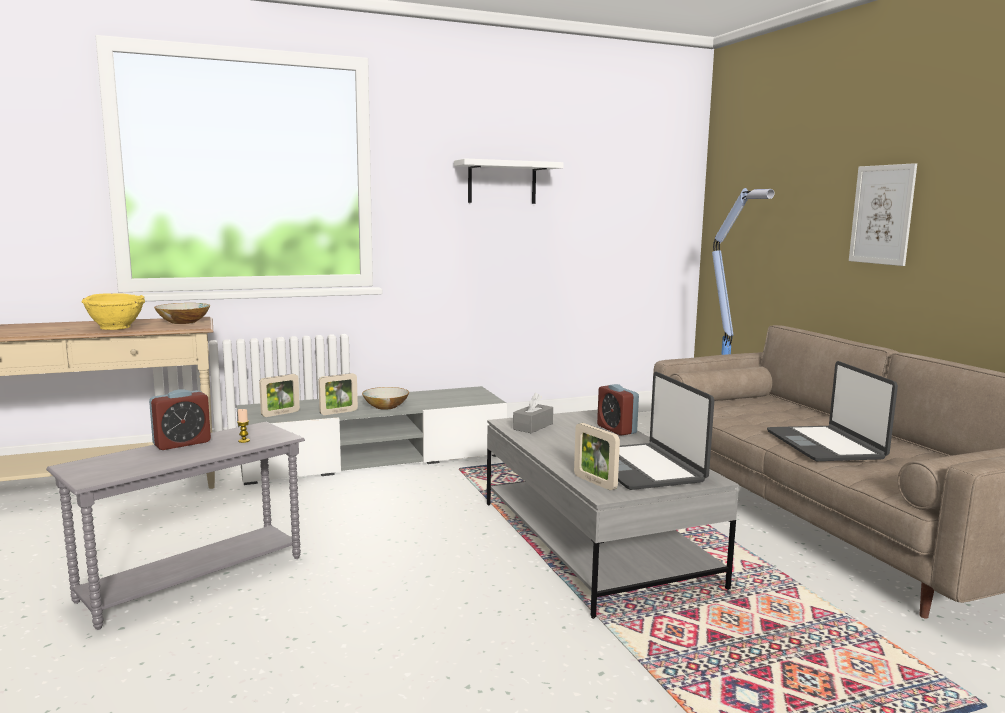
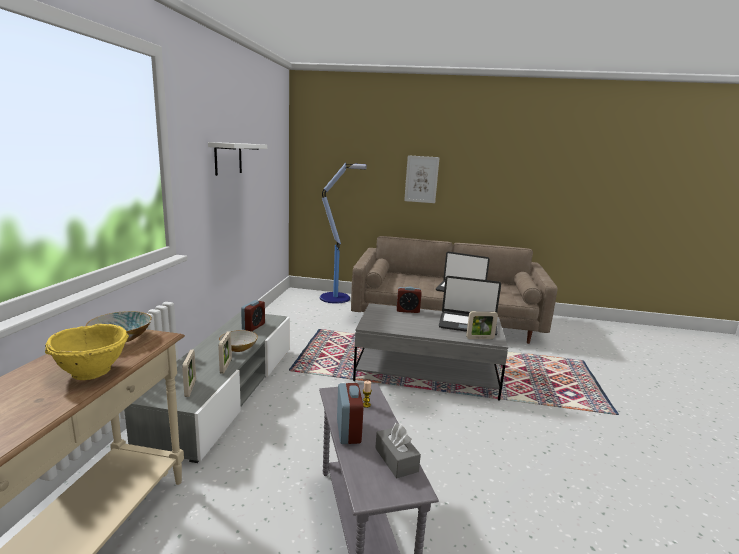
camera: 60 degrees left, 5 degrees up
(448, 398) = (253, 326): none -> alarm clock
(533, 426) = (382, 323): grey tissue box -> grey tissue box (396, 460)

